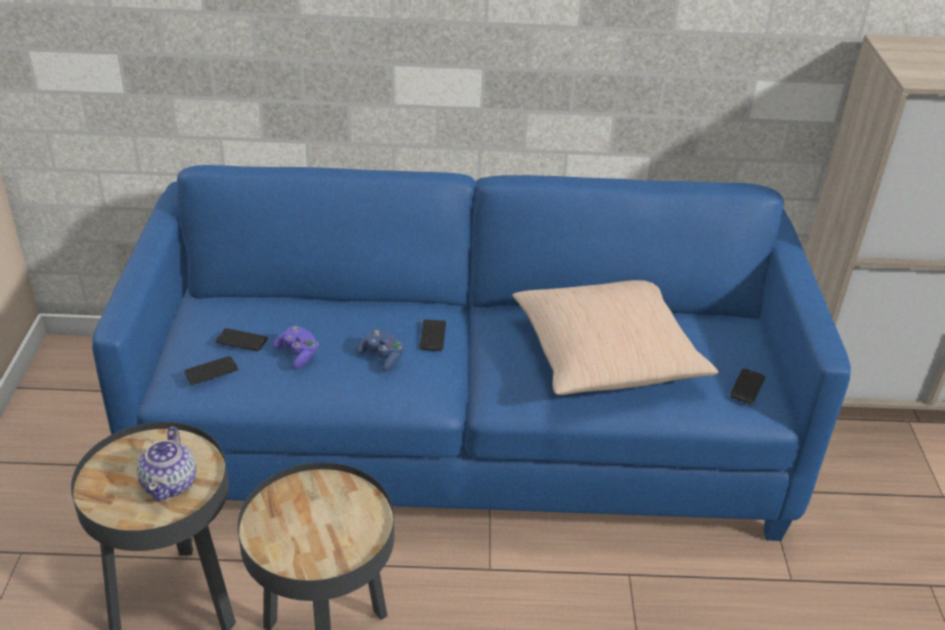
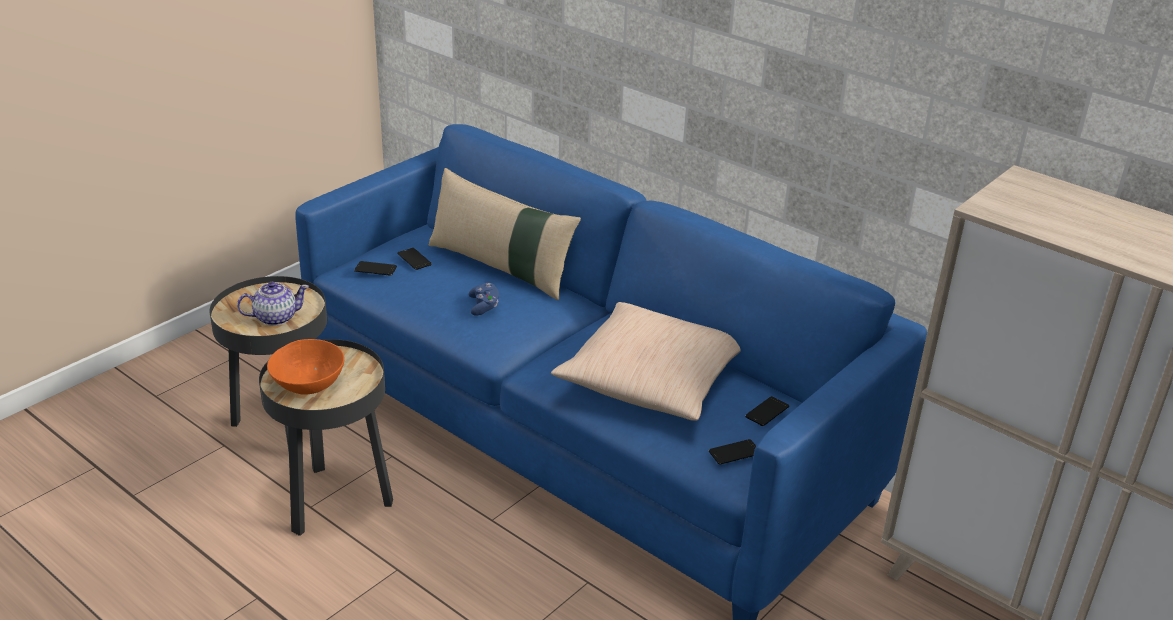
camera: 40 degrees right, 5 degrees down
(170, 483) = (275, 318): teapot -> teapot turned 150 degrees counterclockwise
(298, 354) = (435, 281): purple game controller -> none
(310, 538) = (308, 384): none -> orange bowl
(337, 308) = (501, 267): none -> beige pillow
(433, 335) = (538, 309): phone -> phone (767, 412)

